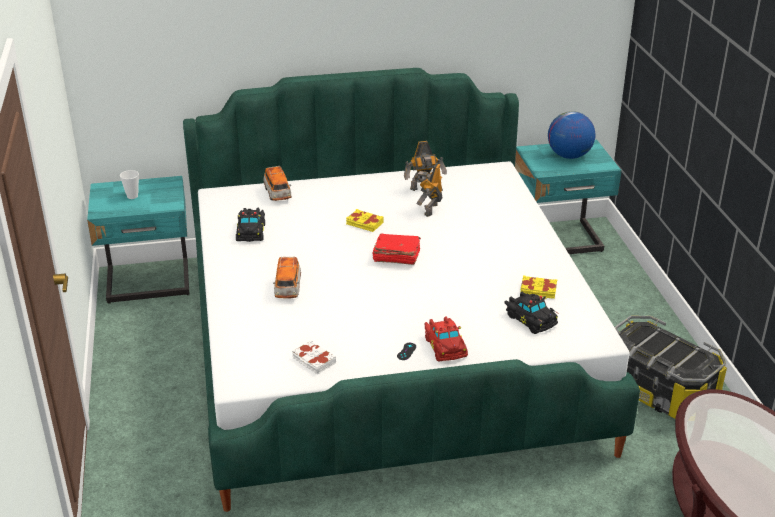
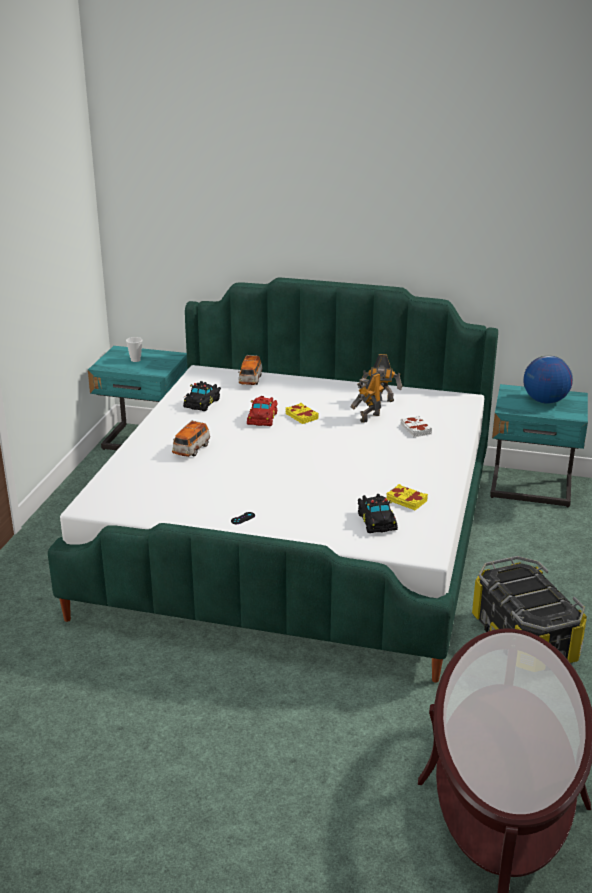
camera: 25 degrees right, 5 degrees down
(313, 361) = (161, 506): white book -> white book (415, 429)
(396, 257) = (304, 446): red book -> none
(445, 346) = (280, 522): red toy car -> red toy car (263, 418)

